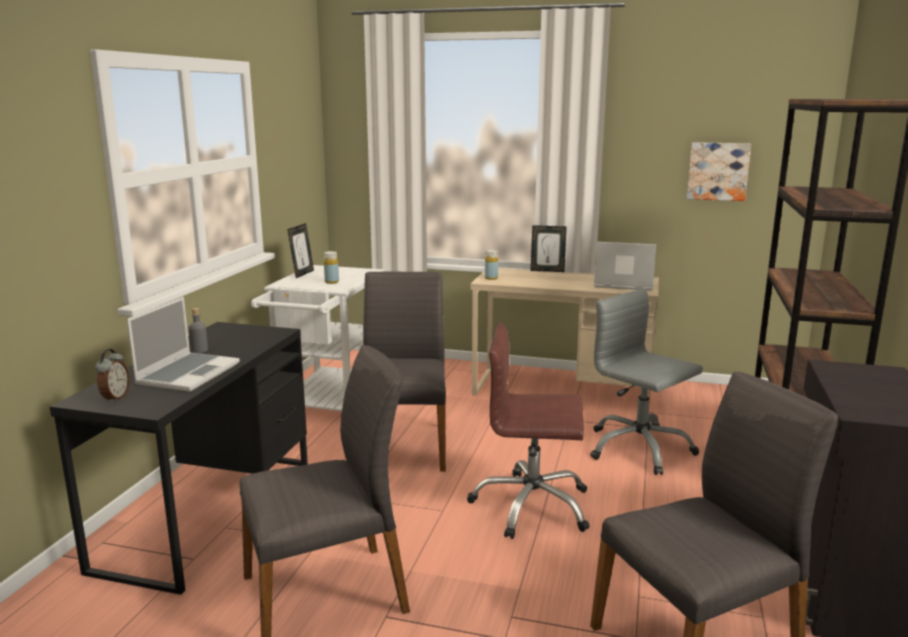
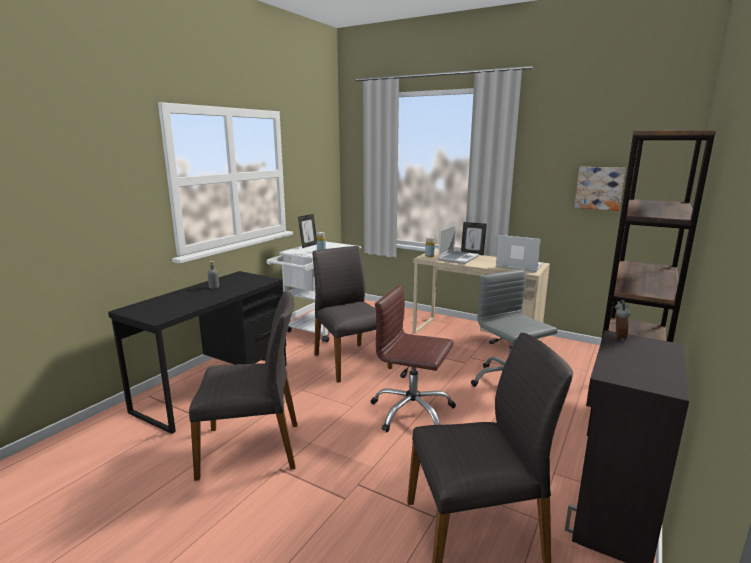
camera: 15 degrees right, 0 degrees up
(115, 398) = (144, 310): alarm clock -> alarm clock (618, 337)
(188, 373) = (195, 300): laptop -> laptop (458, 258)
(403, 446) = (350, 361): grey chair -> grey chair turned 45 degrees counterclockwise

